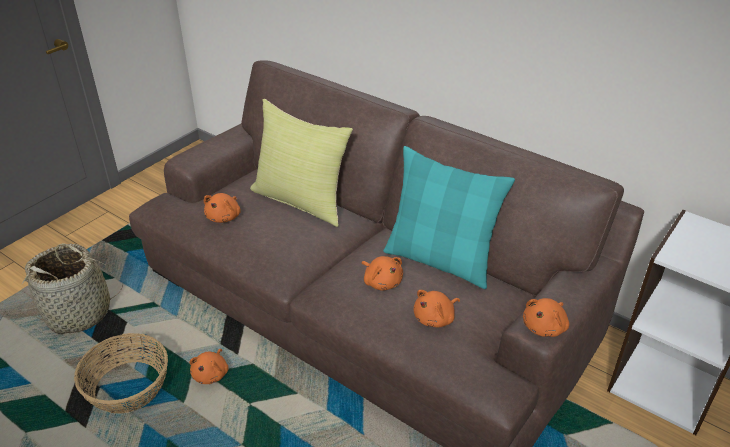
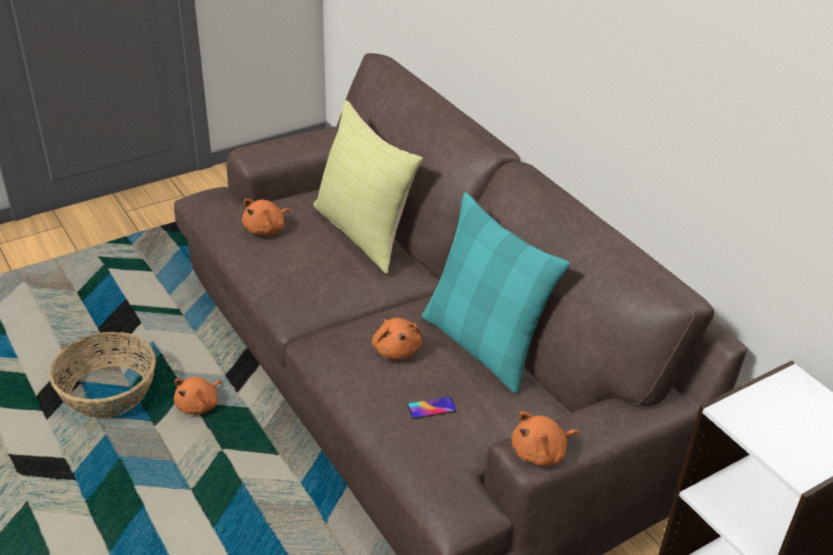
camera: 20 degrees right, 0 degrees up
(79, 313) = (99, 299): basket -> none
(435, 318) = (431, 408): orange plush toy -> phone

